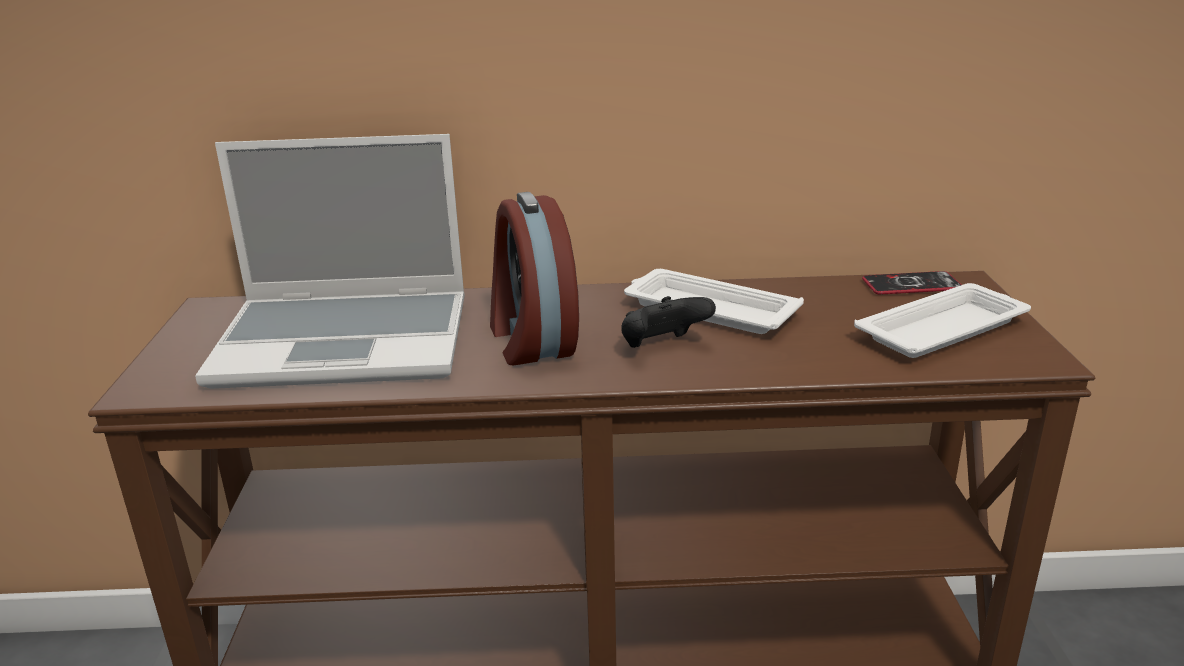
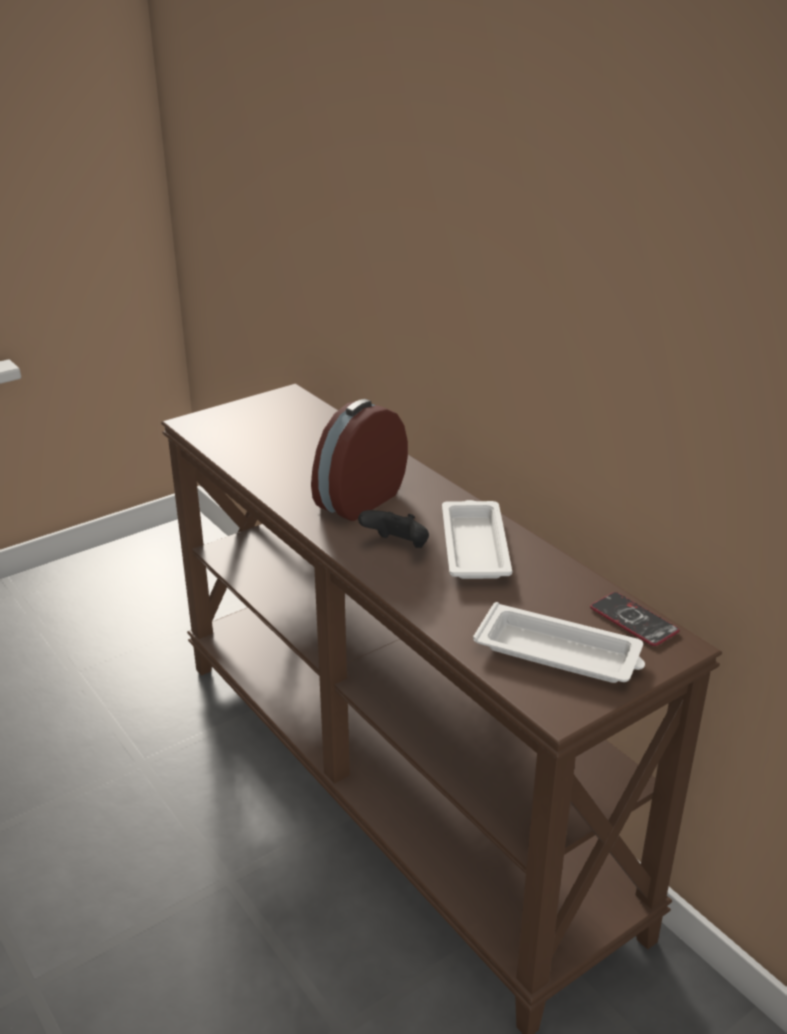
camera: 55 degrees right, 5 degrees up
(348, 341) = (294, 448): laptop -> none

